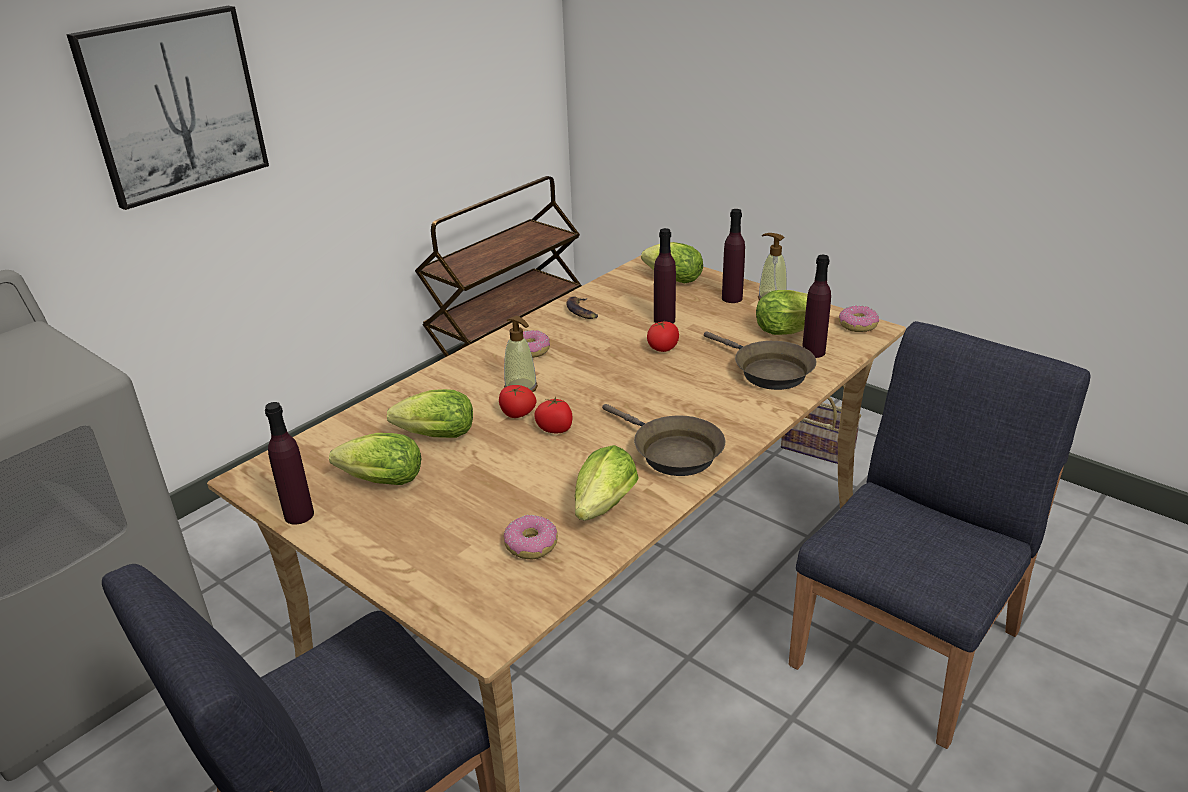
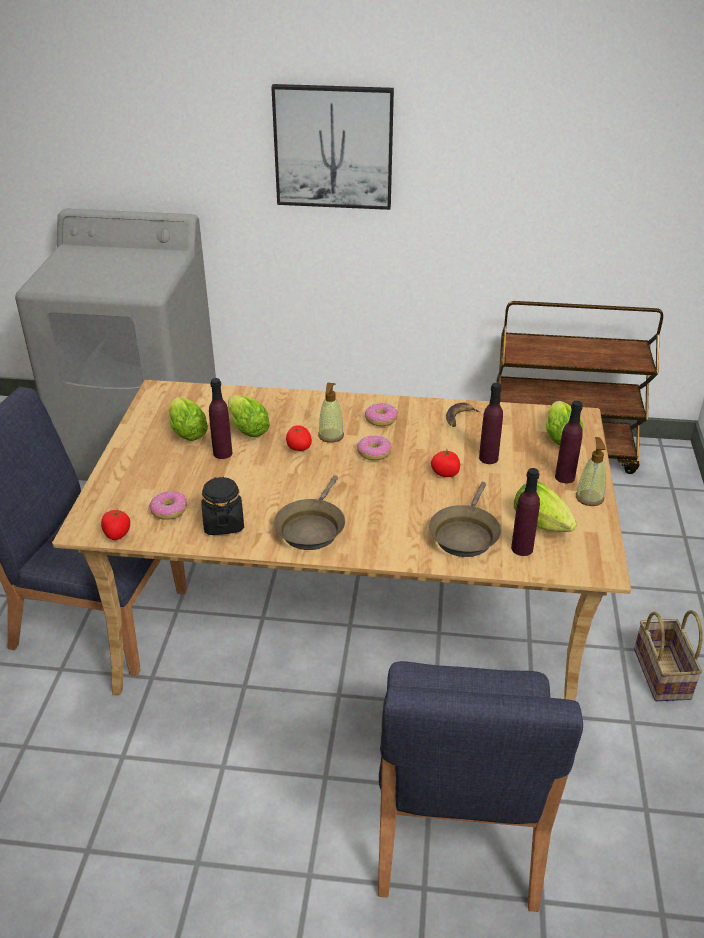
camera: 55 degrees right, 5 degrees up
(299, 515) = (137, 421): purple bottle -> purple bottle (222, 453)
(555, 429) = (296, 469): tomato -> tomato (117, 534)
(602, 510) = (223, 523): lettuce -> black jar
(857, 325) = (597, 559): donut -> donut (374, 453)
(908, 646) = (457, 826): blue chair -> blue chair turned 90 degrees clockwise

